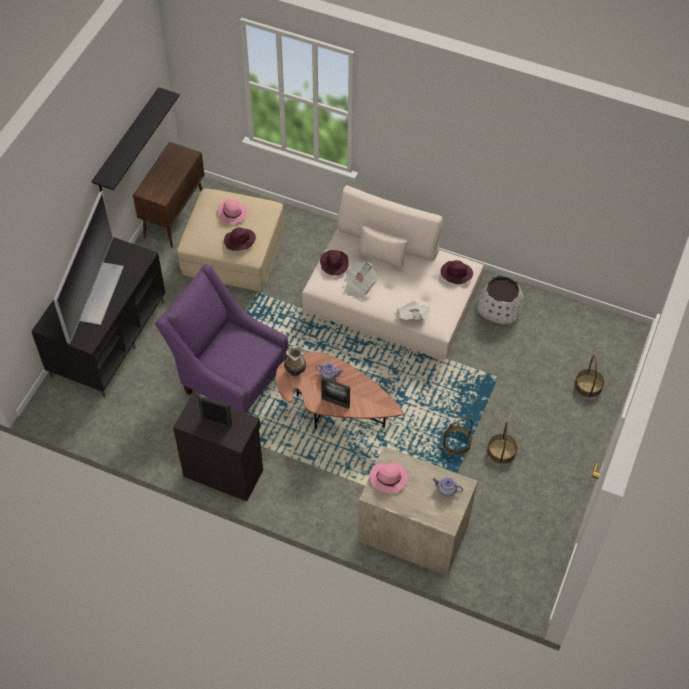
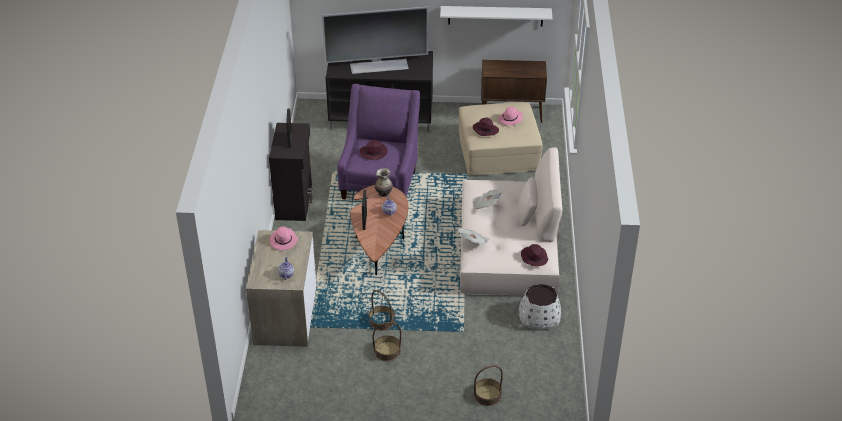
camera: 70 degrees right, 15 degrees down
(127, 142) = (495, 16): black shelf -> white shelf
(334, 263) = (499, 186): purple hat -> purple hat (374, 152)

